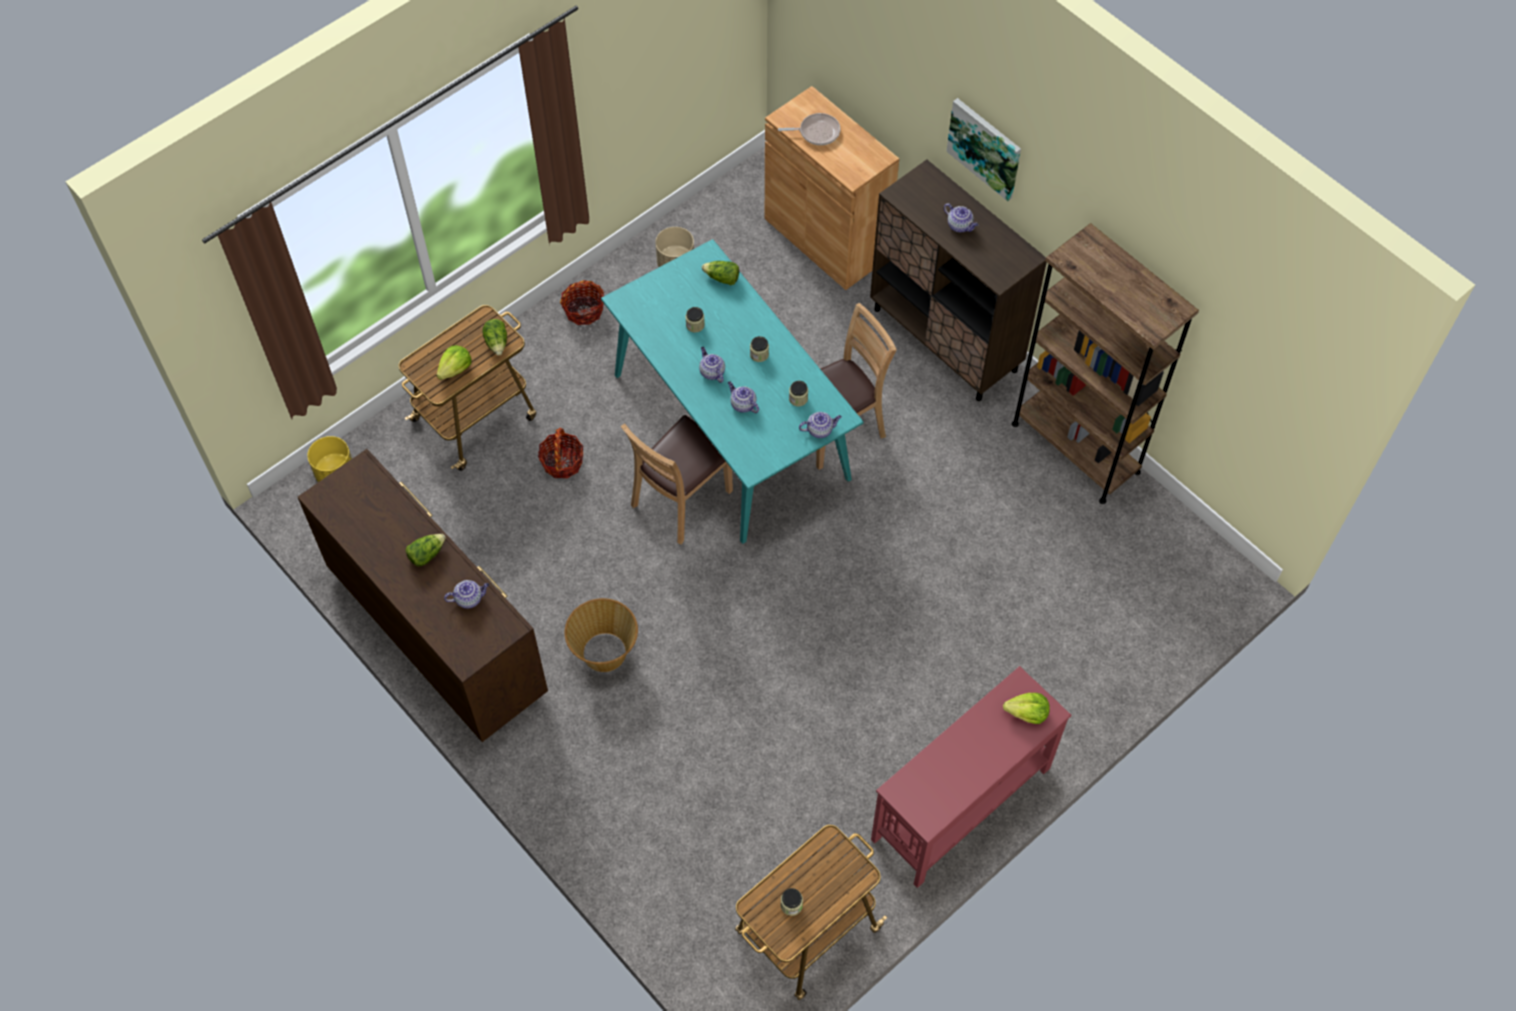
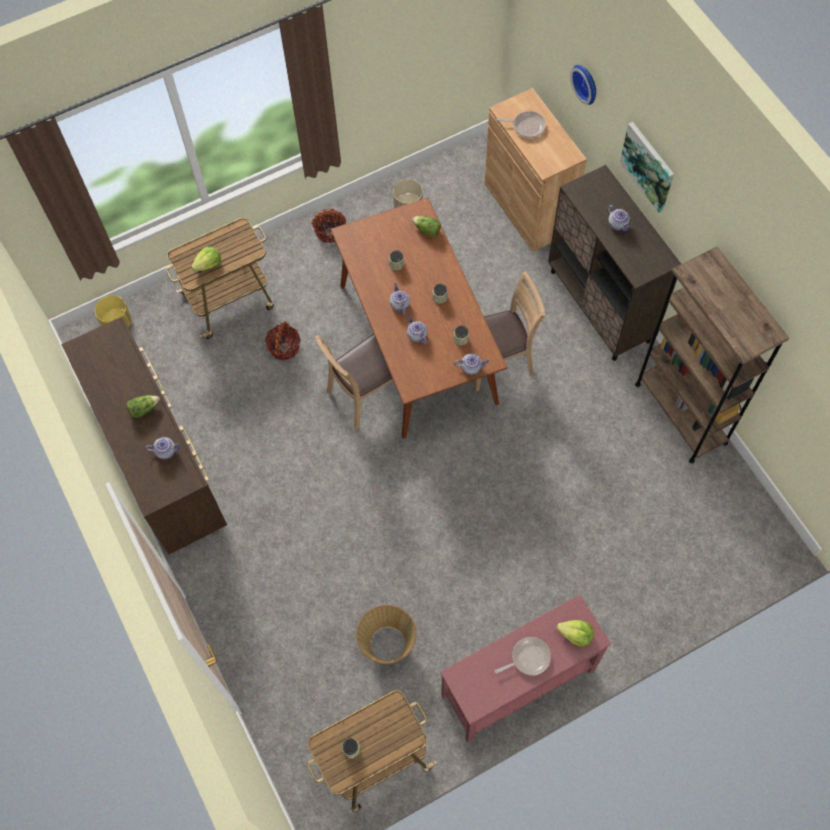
camera: 15 degrees right, 5 degrees up
(497, 343) = (245, 249): lettuce -> none
(604, 653) = (278, 503): basket -> basket (387, 644)
(730, 426) = (417, 343): turquoise dining table -> brown dining table
(888, 64) = (586, 83): none -> wall clock
(977, 751) = (528, 658): none -> frying pan

